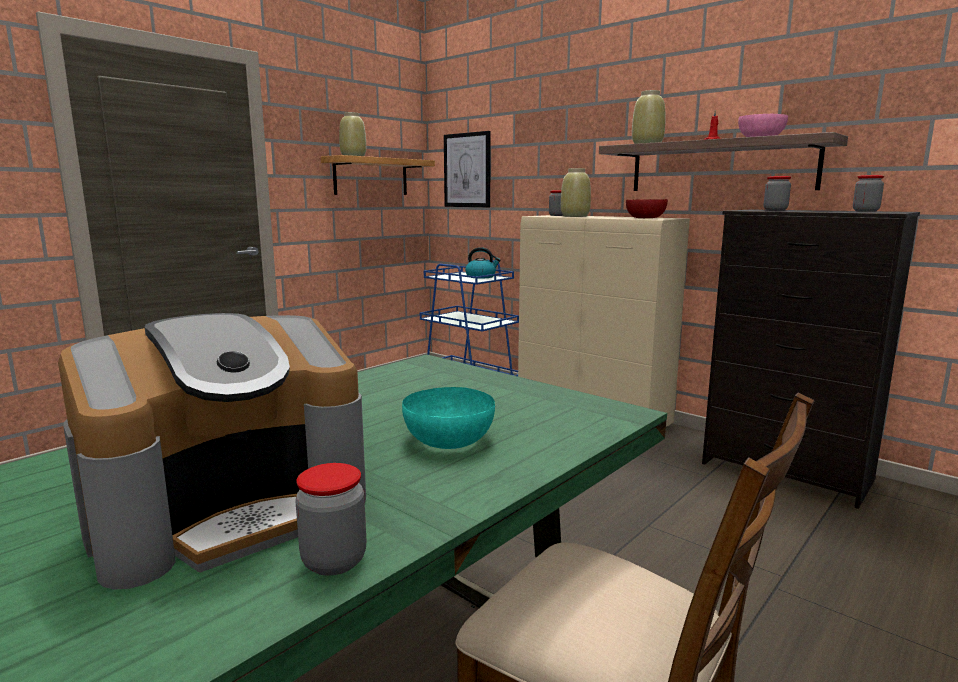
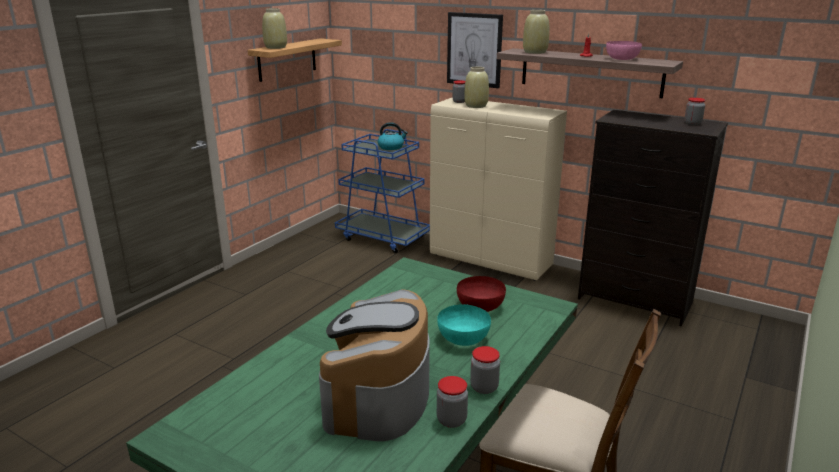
camera: 10 degrees left, 10 degrees up
(231, 509) = (378, 397): coffee machine -> coffee machine turned 150 degrees clockwise
(467, 170) = (371, 49): picture -> picture (474, 49)
(645, 218) = (534, 113): red bowl -> red bowl (480, 306)
(775, 210) = (632, 120): jar -> jar (484, 387)

